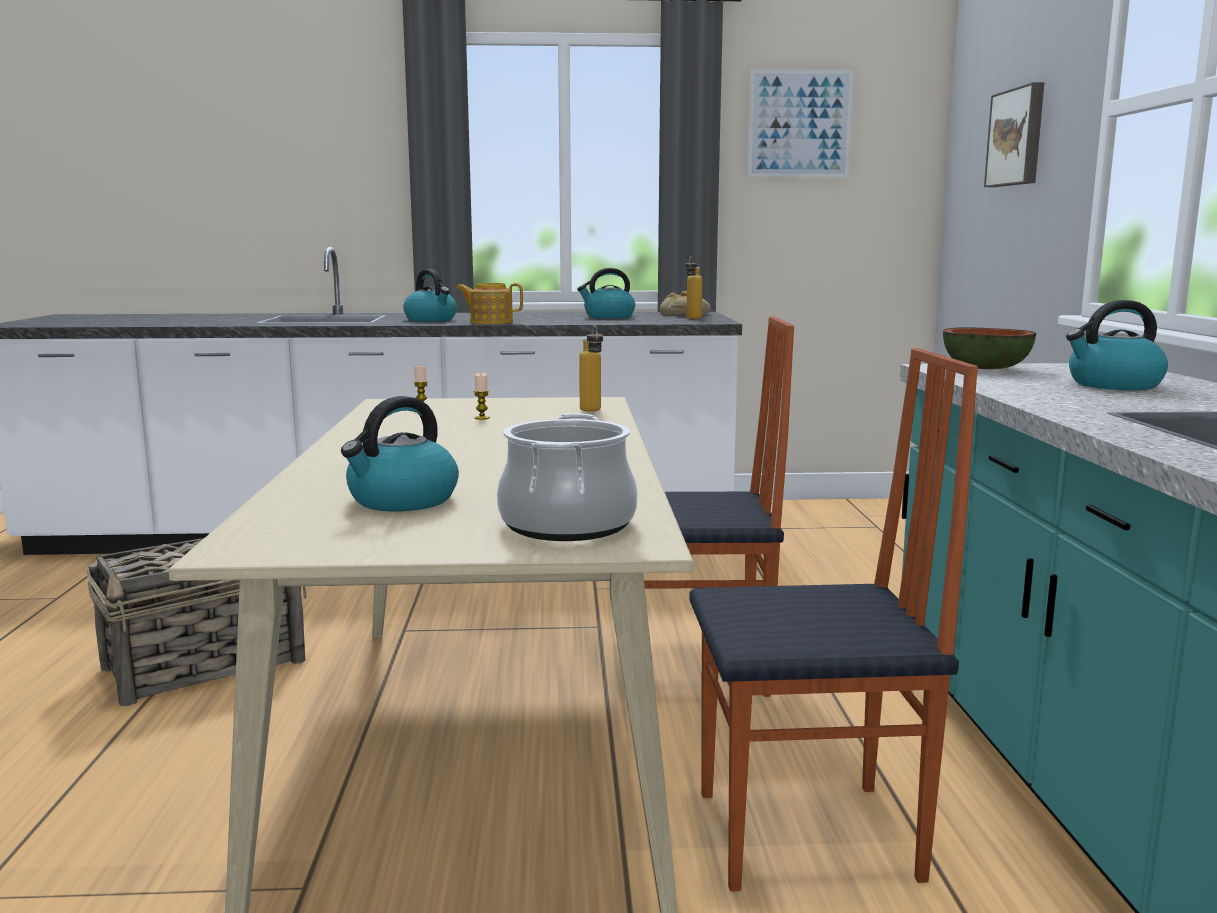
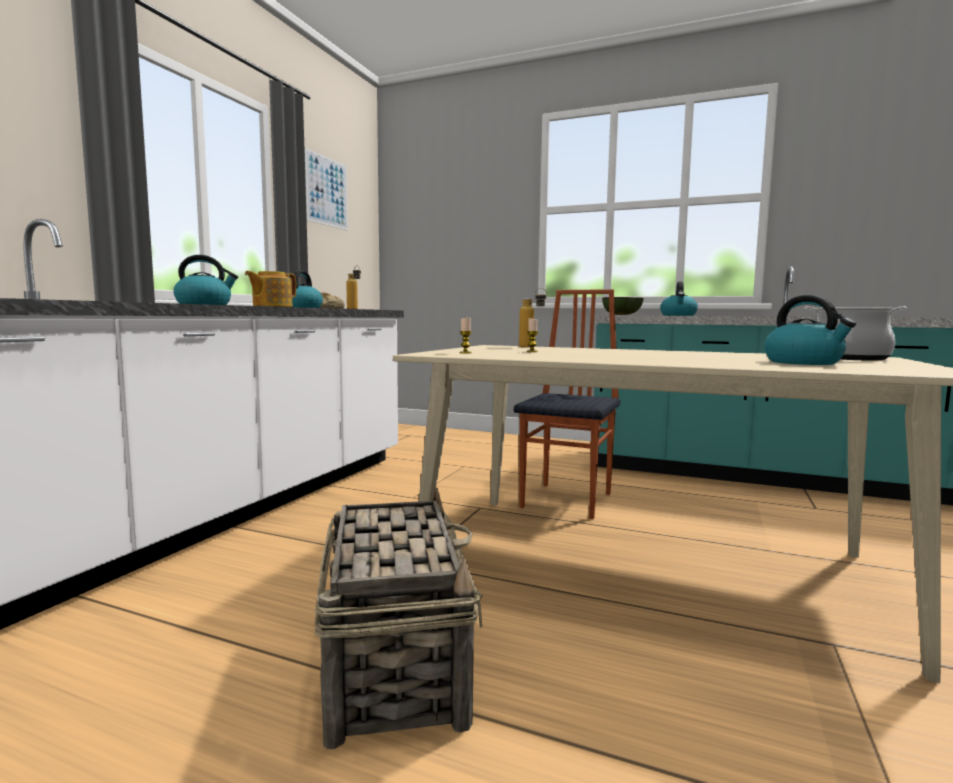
camera: 65 degrees left, 5 degrees down
(810, 837) = (755, 516): chair -> none
(1018, 137) = (461, 219): picture -> none

